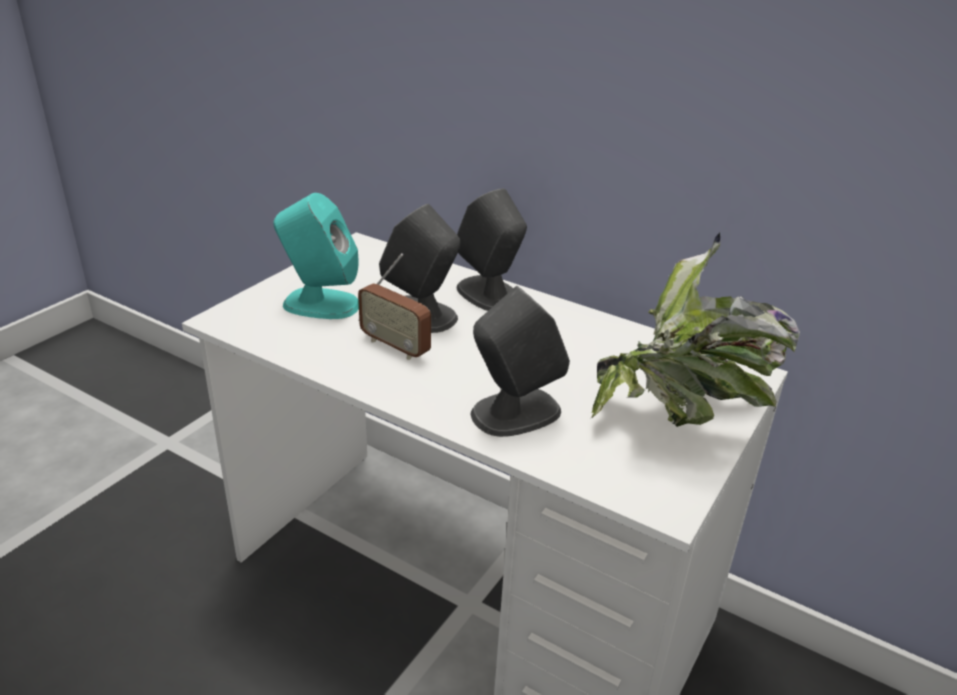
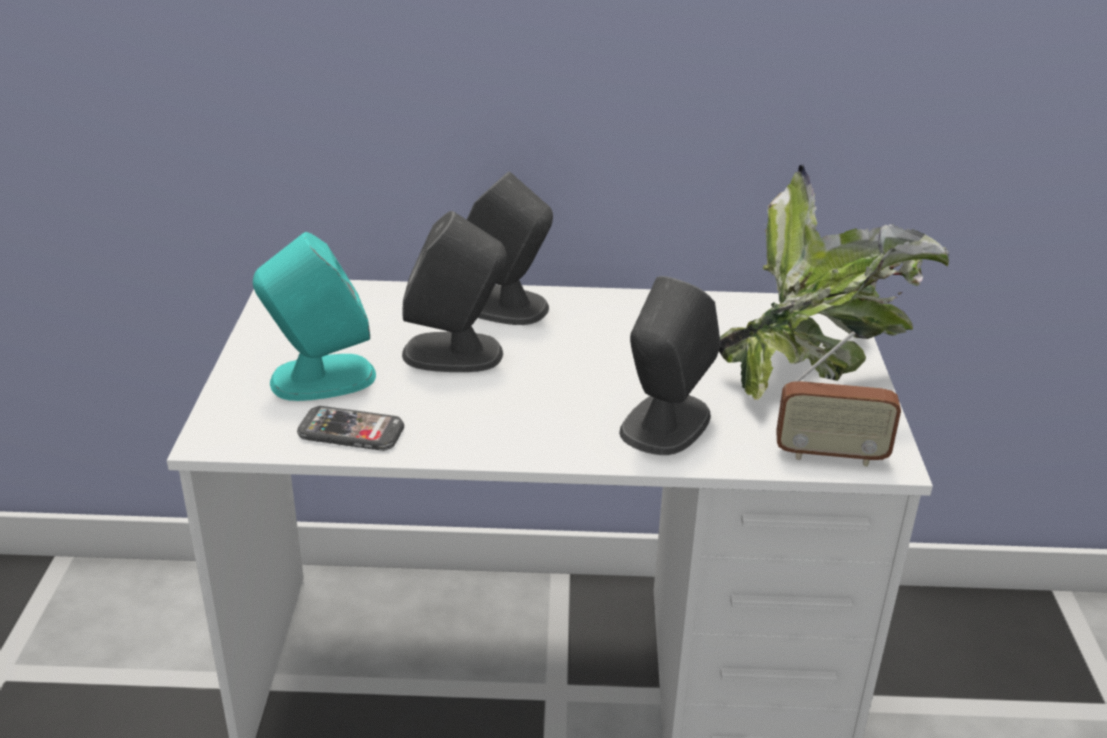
camera: 30 degrees left, 0 degrees up
(300, 343) = (351, 431): none -> phone
(395, 346) = (466, 398): radio -> radio (830, 455)

